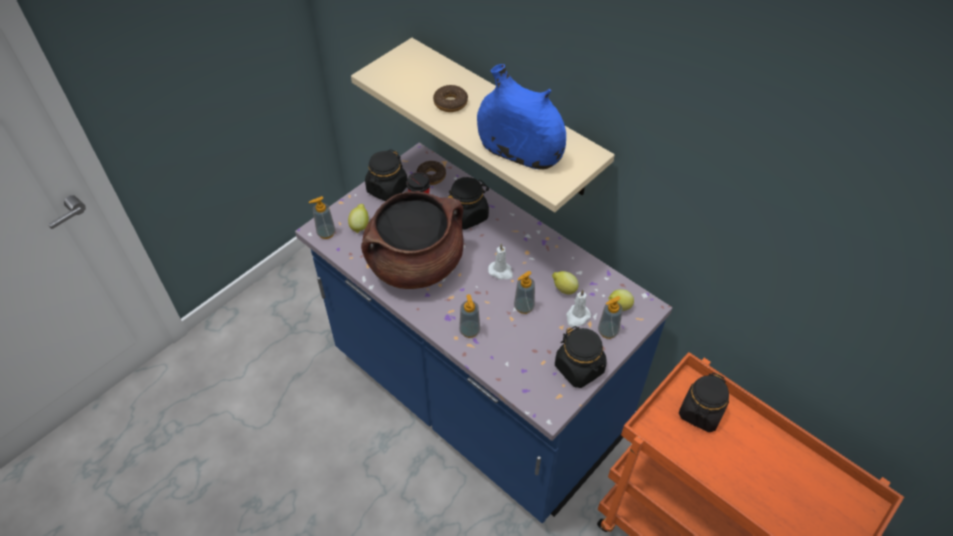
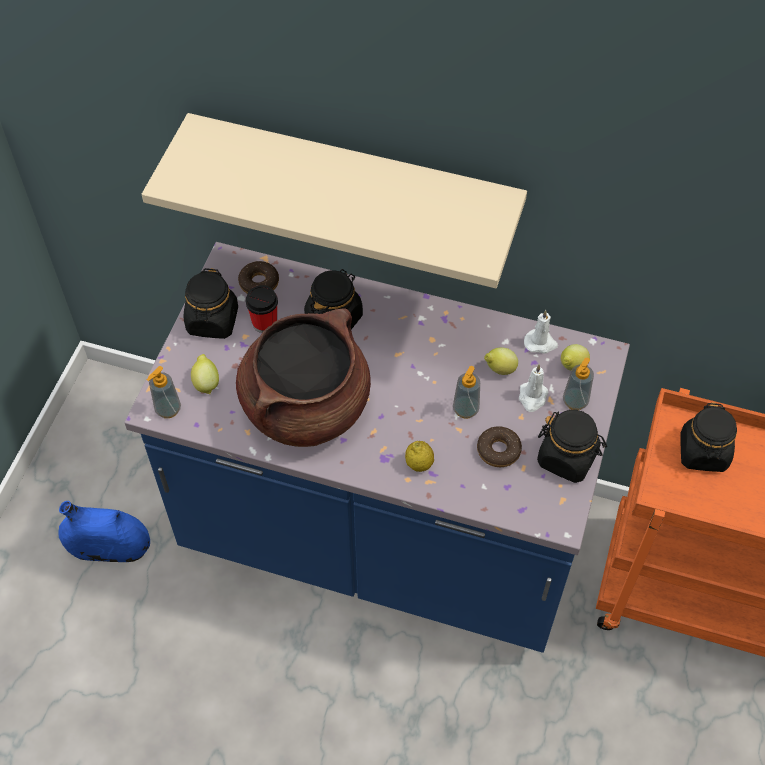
camera: 25 degrees left, 5 degrees up
(450, 103) = (295, 189): donut -> donut (498, 450)
(469, 331) = (419, 464): soap dispenser -> lemon
(501, 271) = (415, 375): white candle -> white candle (540, 343)
(519, 153) = (418, 228): blue vase -> blue vase (110, 549)

